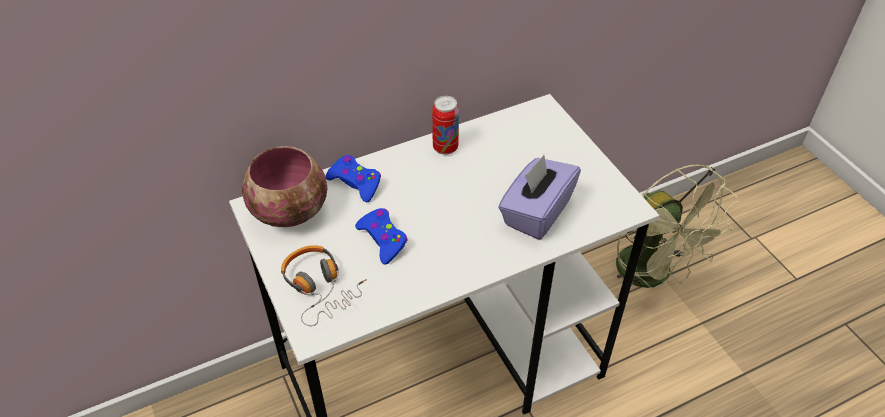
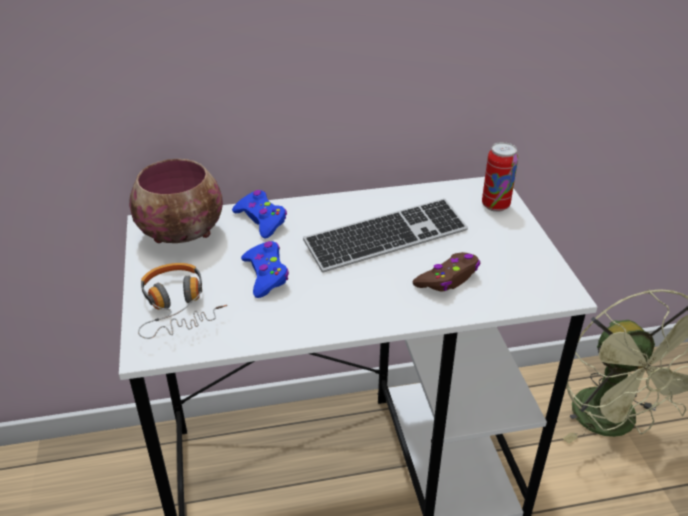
camera: 15 degrees right, 10 degrees down
(445, 147) = (370, 204): can -> can (495, 205)
(472, 181) = (386, 238): none -> keyboard
(536, 212) = (448, 279): purple tissue box -> brown game controller

